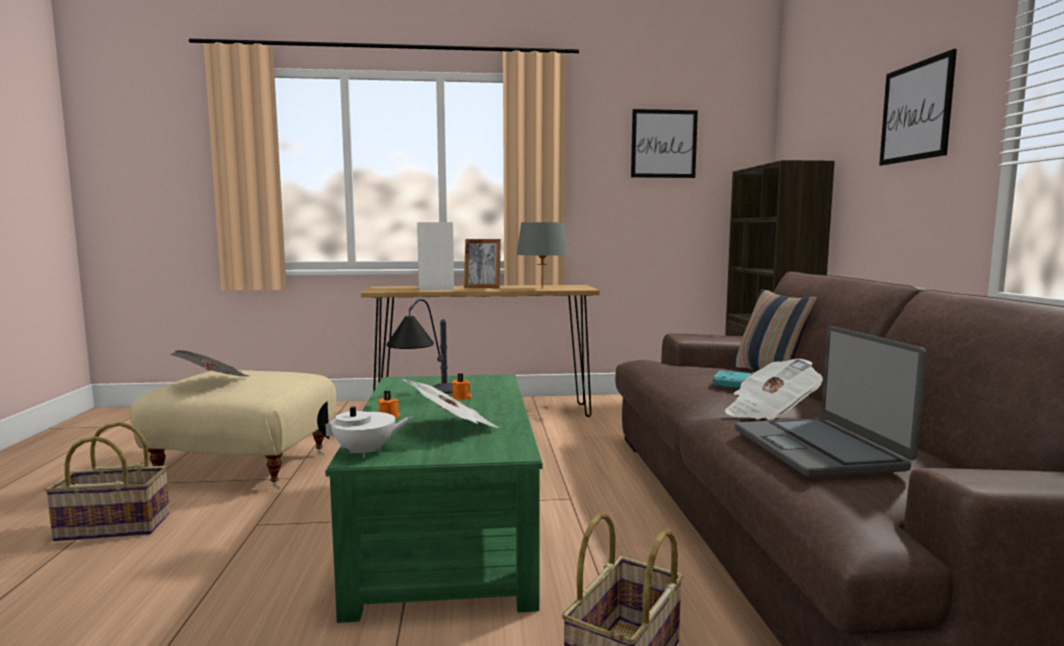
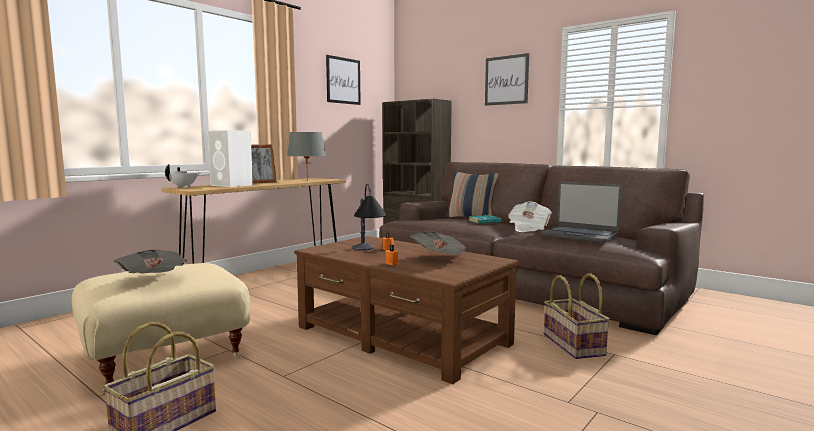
camera: 45 degrees left, 0 degrees up
(365, 452) = (444, 275): white teapot -> white teapot (184, 187)
(445, 530) = (401, 336): green coffee table -> brown coffee table

